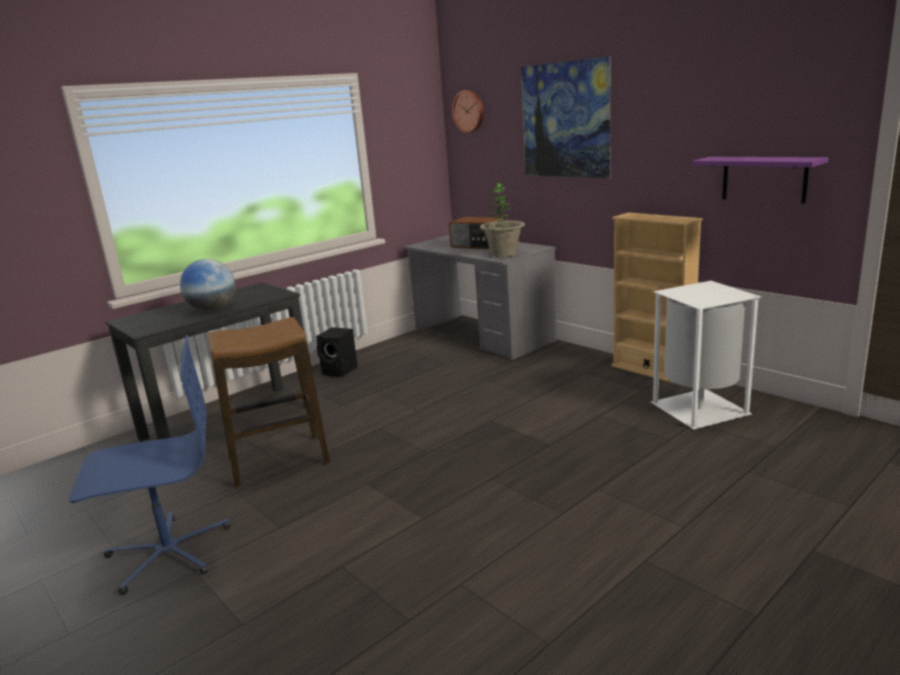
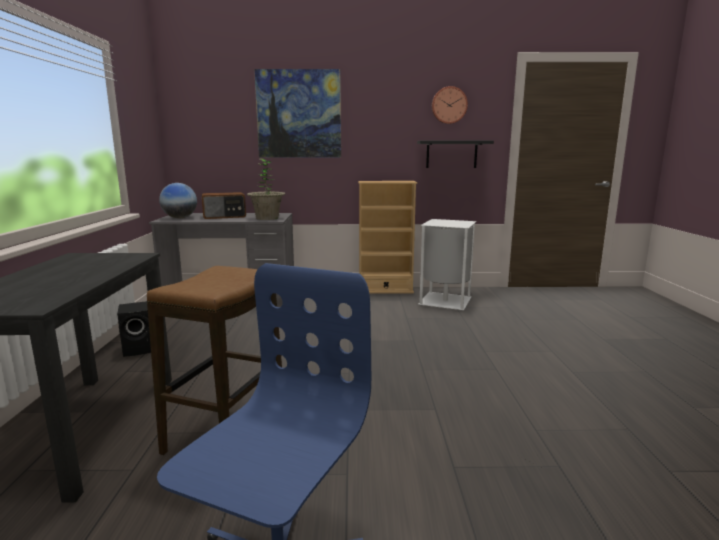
camera: 50 degrees left, 5 degrees down
(213, 309) = (82, 276): globe -> globe (180, 218)
(469, 111) = (193, 102): wall clock -> wall clock (449, 105)
(764, 179) = (451, 154): purple shelf -> black shelf

